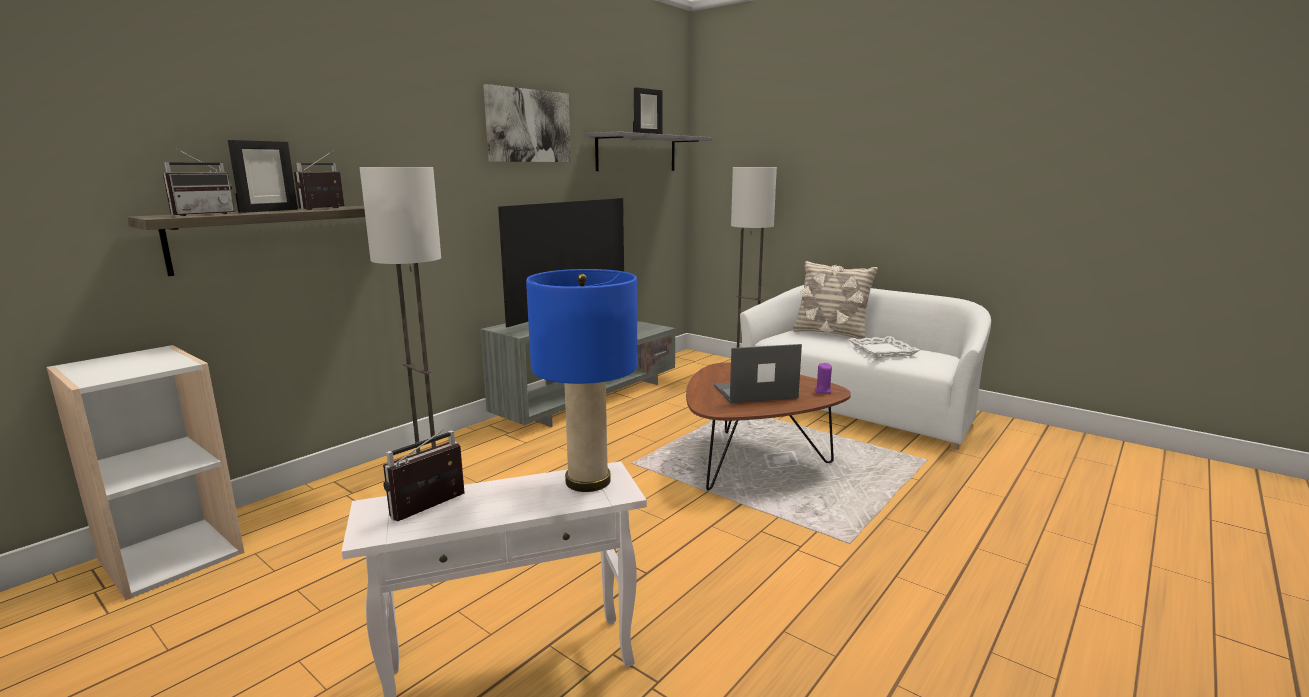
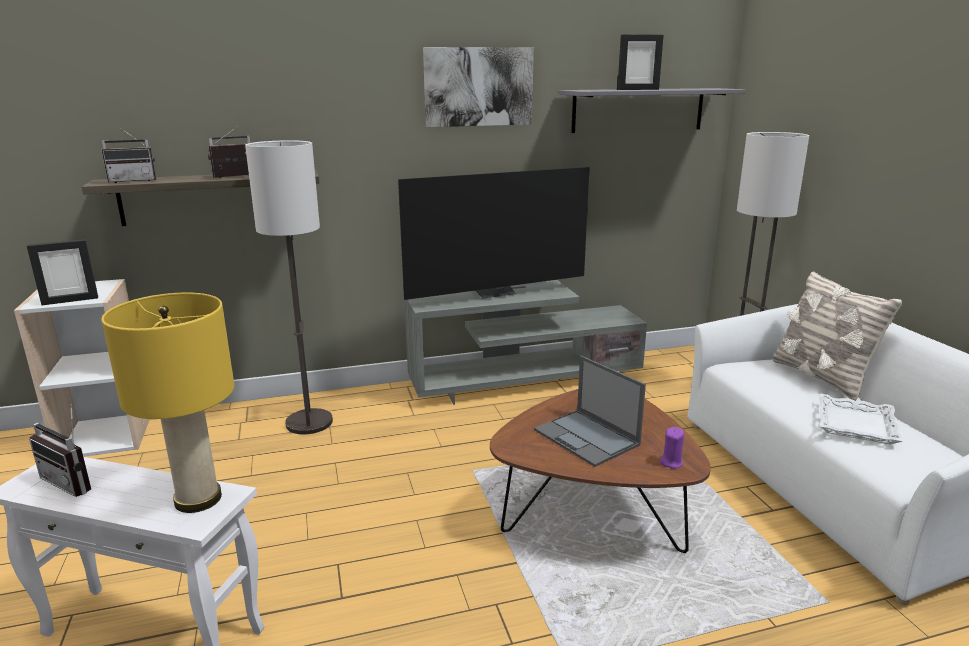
camera: 35 degrees right, 5 degrees up
(269, 210) = (191, 177): picture frame -> picture frame (70, 300)
(432, 509) = (75, 481): radio -> radio turned 135 degrees counterclockwise
(587, 481) = (198, 499): blue table lamp -> yellow table lamp
(754, 392) = (587, 438): laptop -> laptop turned 150 degrees counterclockwise

